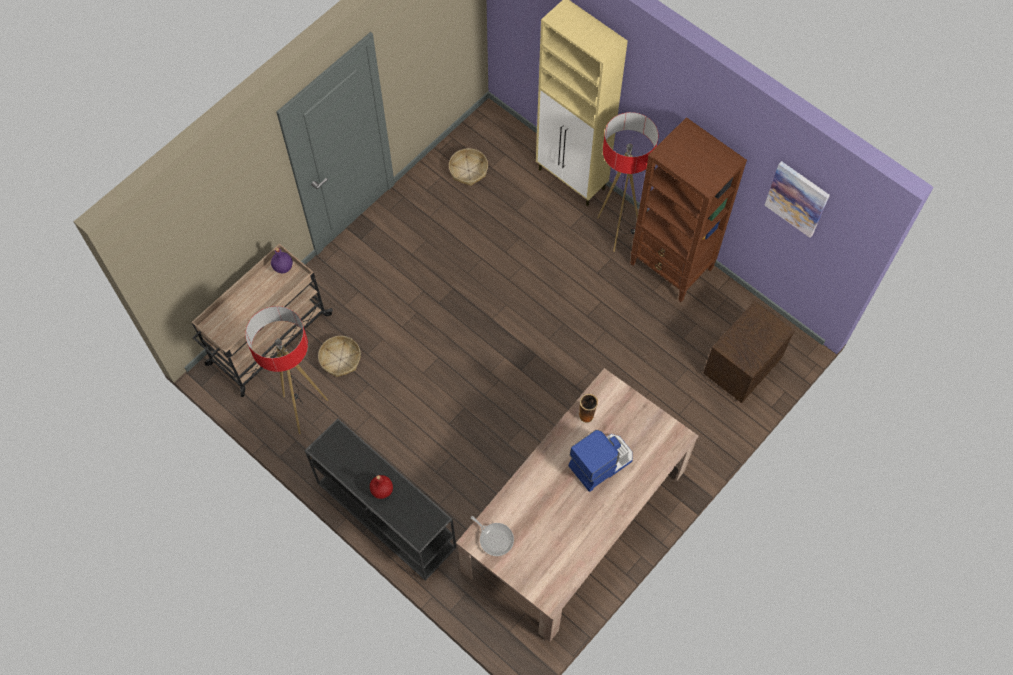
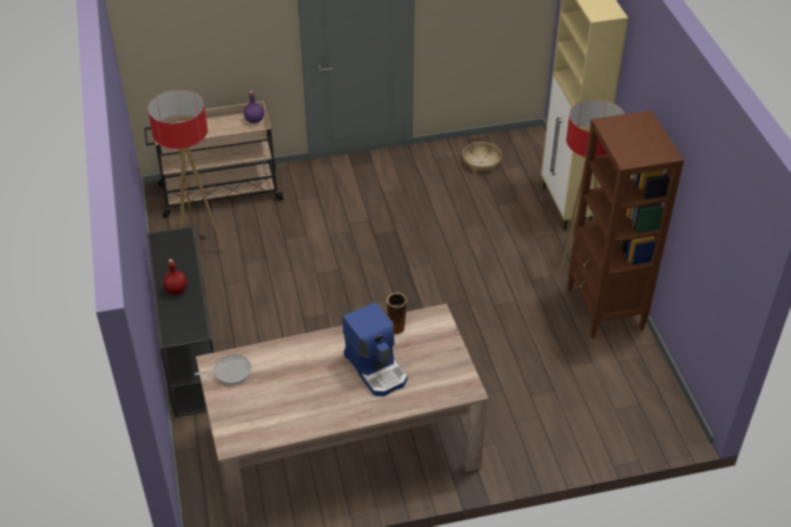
camera: 35 degrees right, 20 degrees down
(340, 359) = (260, 231): basket -> none
(495, 538) = (230, 372): frying pan -> frying pan turned 90 degrees counterclockwise
(600, 462) = (377, 368): coffee machine -> coffee machine turned 60 degrees clockwise
(739, 368) = (606, 417): brown nightstand -> none
(797, 198) = (714, 213): picture -> none

